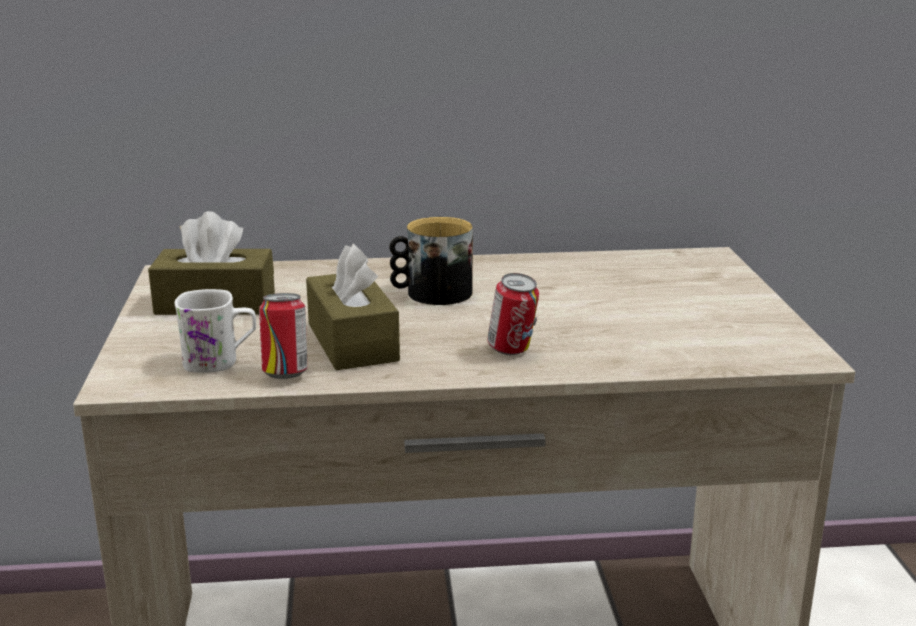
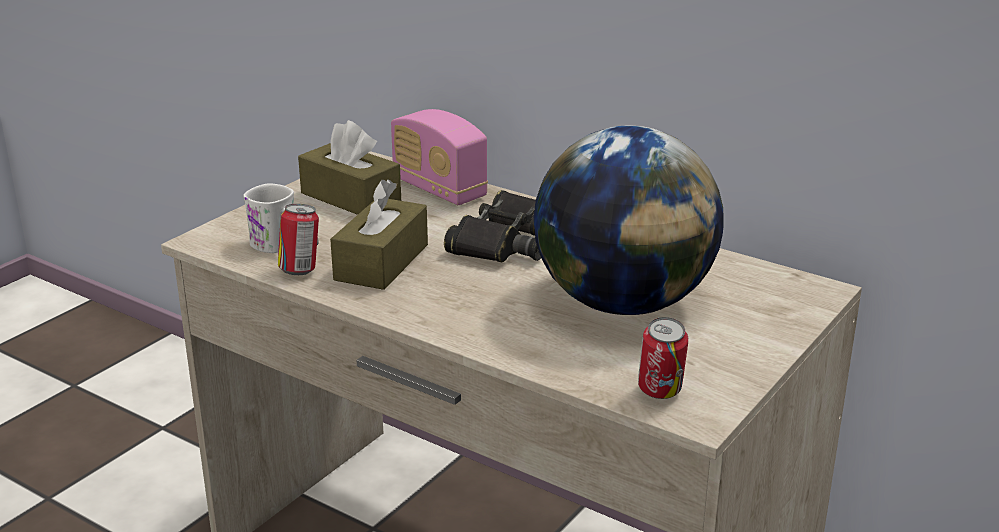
camera: 40 degrees right, 5 degrees up
(291, 274) = (439, 189): none -> radio
(431, 293) = (507, 241): mug -> black binoculars
(512, 351) = (473, 313): can -> can (660, 394)
(606, 305) = (623, 303): none -> globe

